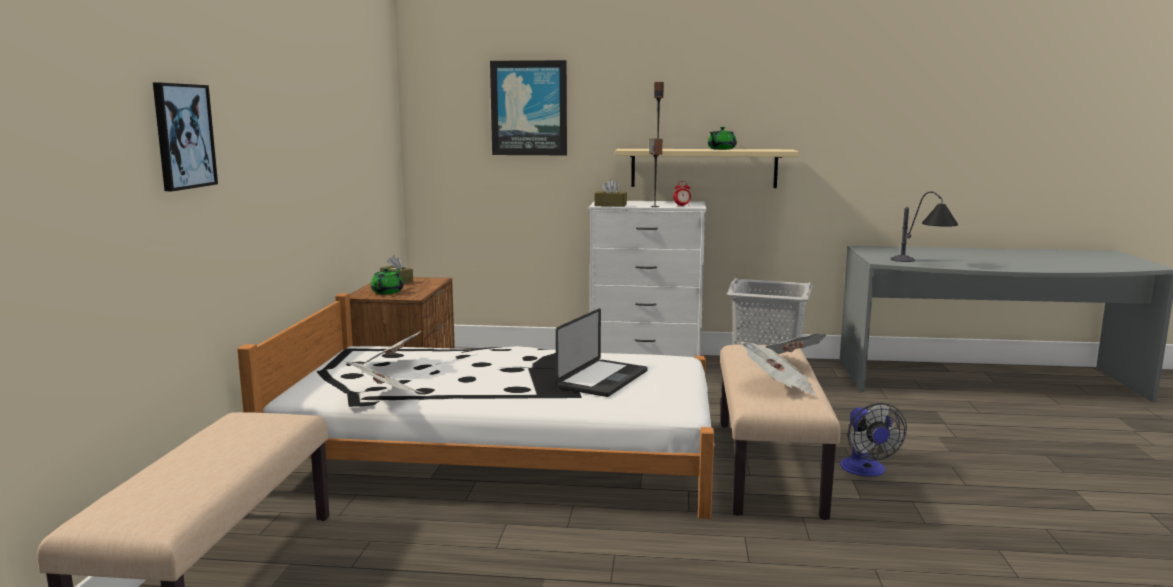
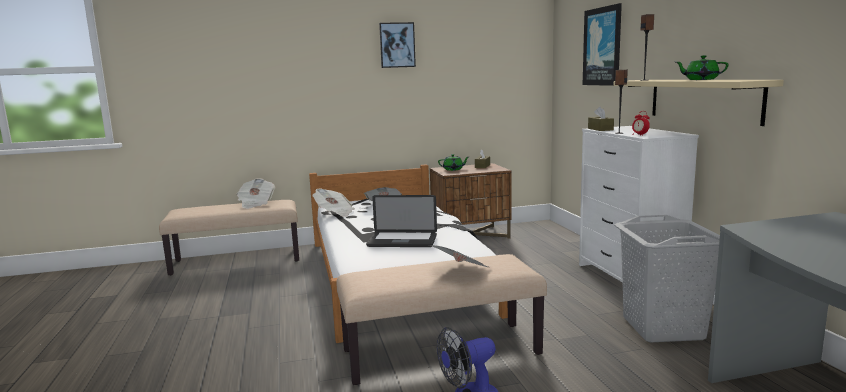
camera: 70 degrees right, 0 degrees up
(183, 136) = (281, 73): picture -> picture (397, 45)
(778, 388) = (393, 275): newspaper -> newspaper (256, 204)
(923, 263) = (784, 242): table lamp -> none

